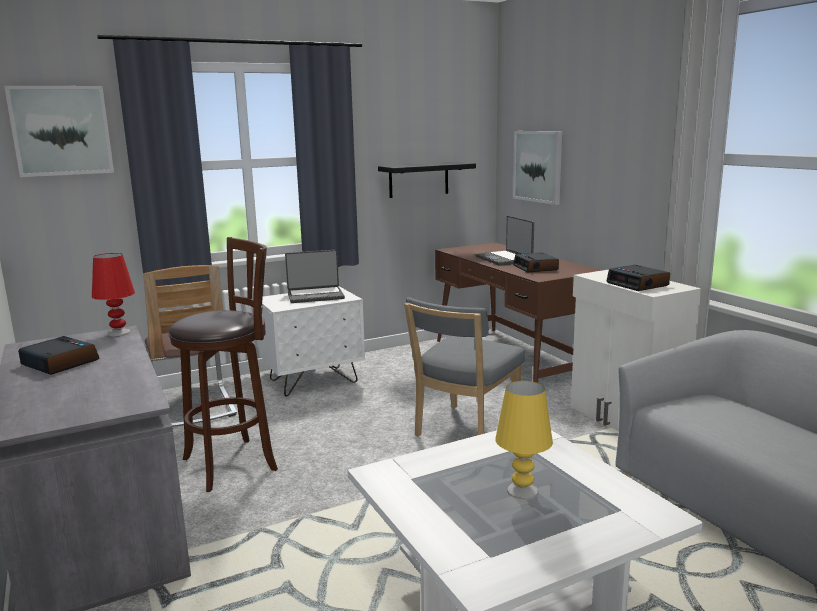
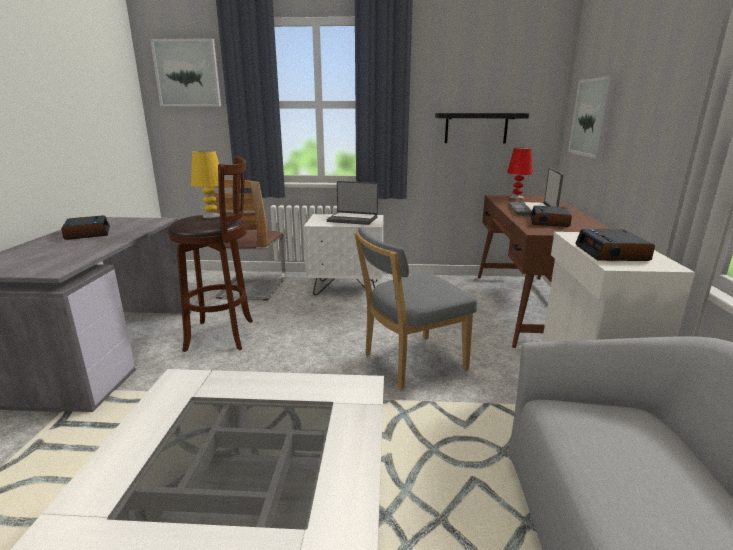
camera: 30 degrees right, 5 degrees up
(118, 333) = (157, 220): red table lamp -> red table lamp (516, 197)
(522, 491) = (251, 452): yellow table lamp -> yellow table lamp (211, 216)

